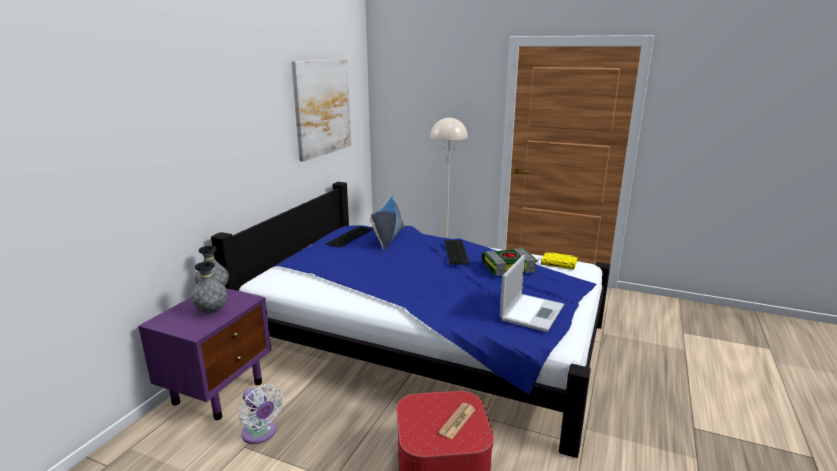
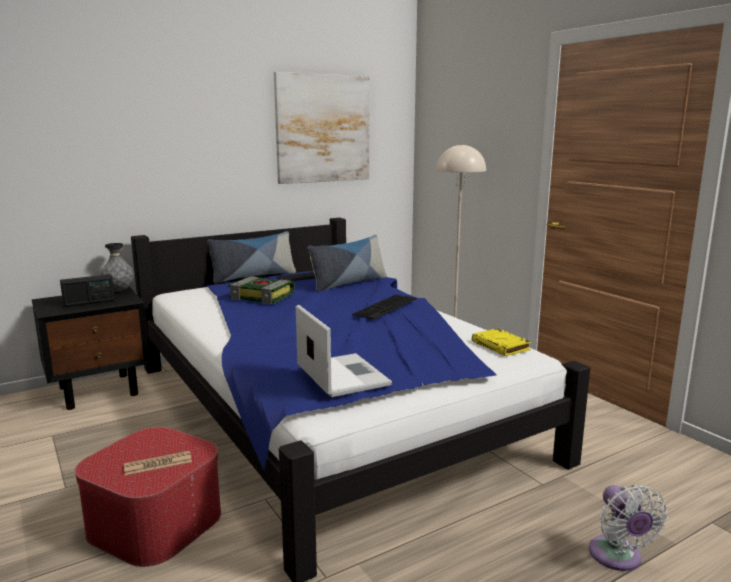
camera: 35 degrees right, 5 degrees down
(212, 311) = (89, 302): grey vase -> radio
(219, 391) = (100, 390): purple nightstand -> black nightstand
(260, 434) = (75, 431): white fan -> white fan (617, 558)
(301, 247) = (253, 276): none -> pillow
(508, 266) = (415, 331): book -> book (263, 296)
(532, 312) = (341, 375): laptop -> laptop turned 90 degrees counterclockwise

